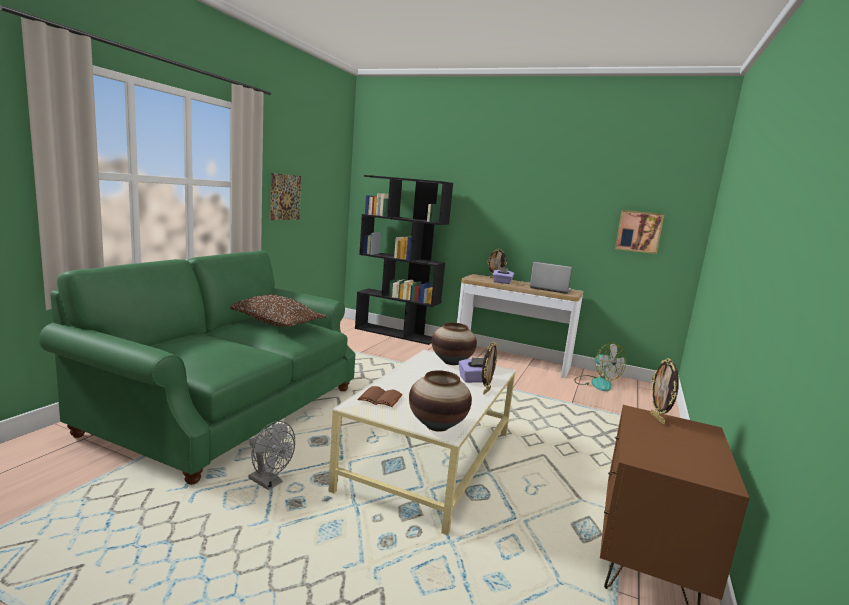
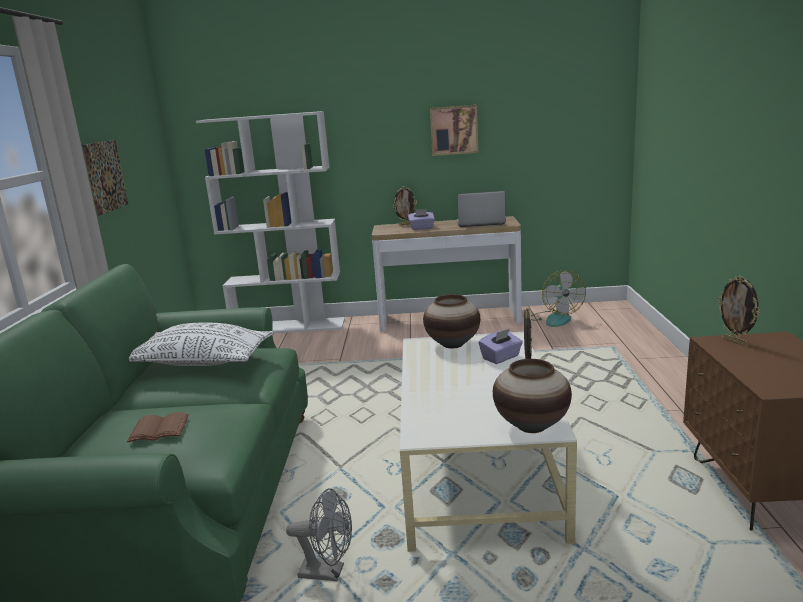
camera: 20 degrees left, 5 degrees up
(275, 323) = (201, 362): brown pillow -> white pillow
(381, 398) = (435, 416): brown book -> brown book (160, 429)
(396, 333) = (289, 327): black bookcase -> white bookcase
(596, 383) = (555, 318): fan -> fan turned 45 degrees clockwise
(638, 231) = (562, 133): picture -> picture (454, 130)

